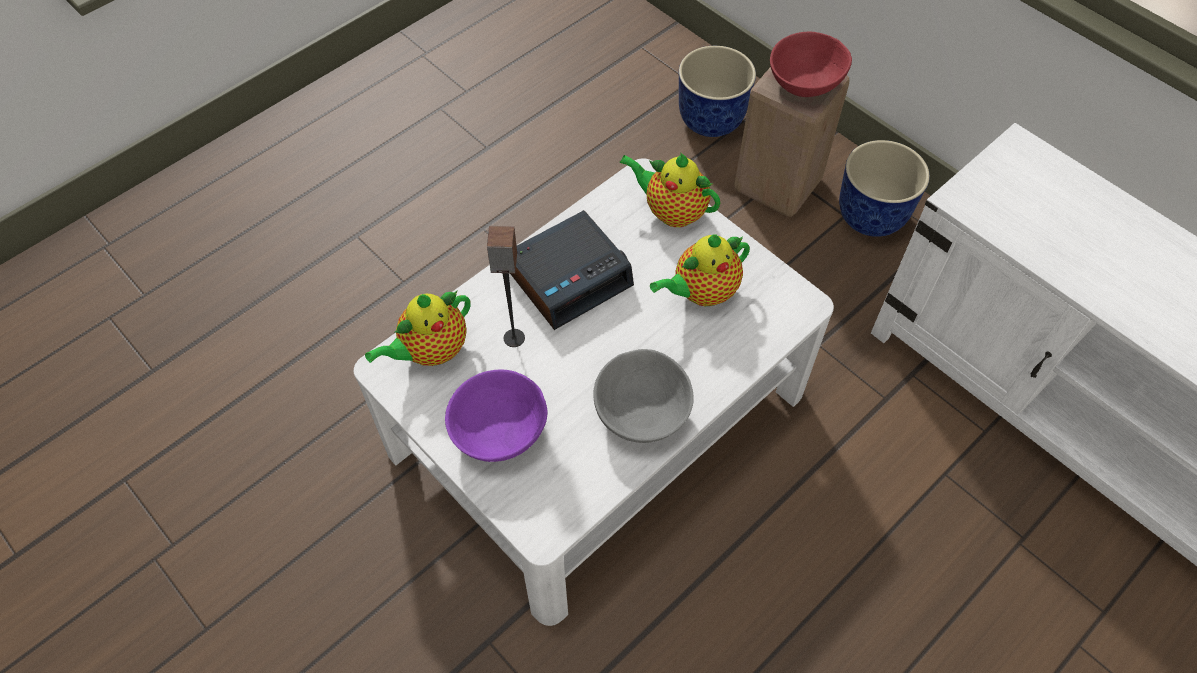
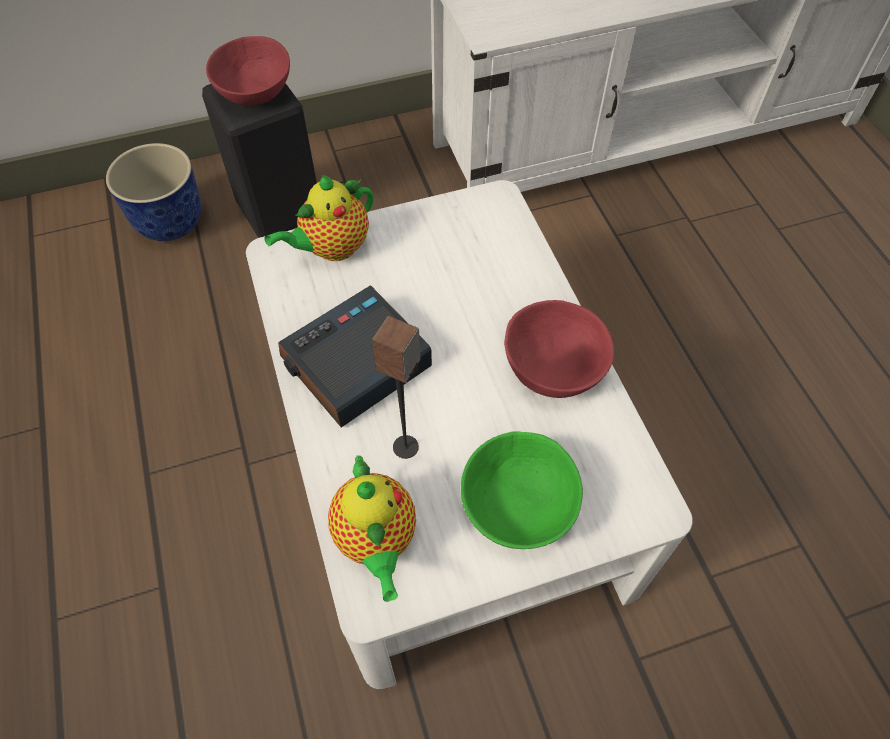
camera: 65 degrees left, 0 degrees up
(500, 430) = (516, 504): purple bowl -> green bowl
(569, 276) = (356, 365): alarm clock -> alarm clock turned 120 degrees counterclockwise
(640, 411) = (551, 368): grey bowl -> red bowl
(701, 293) = (442, 265): teapot -> none
(777, 182) = (276, 208): beige stool -> black stool
(872, 218) = (359, 166): planter -> none

